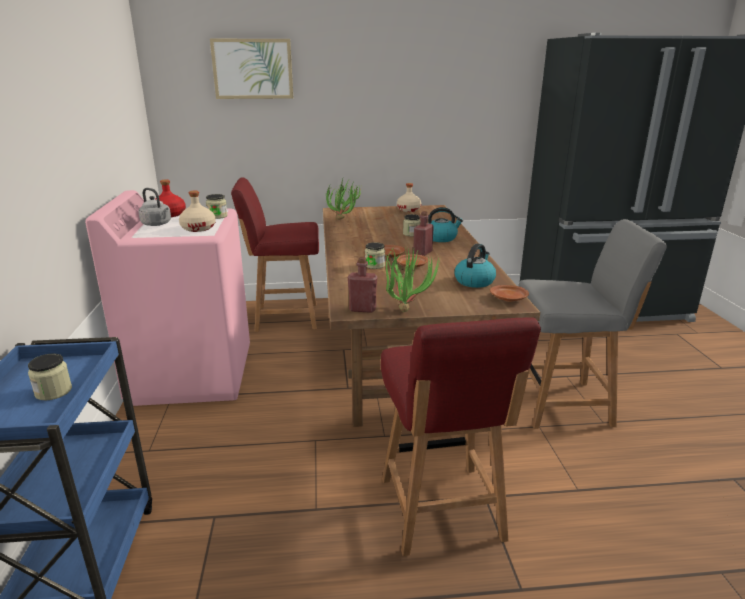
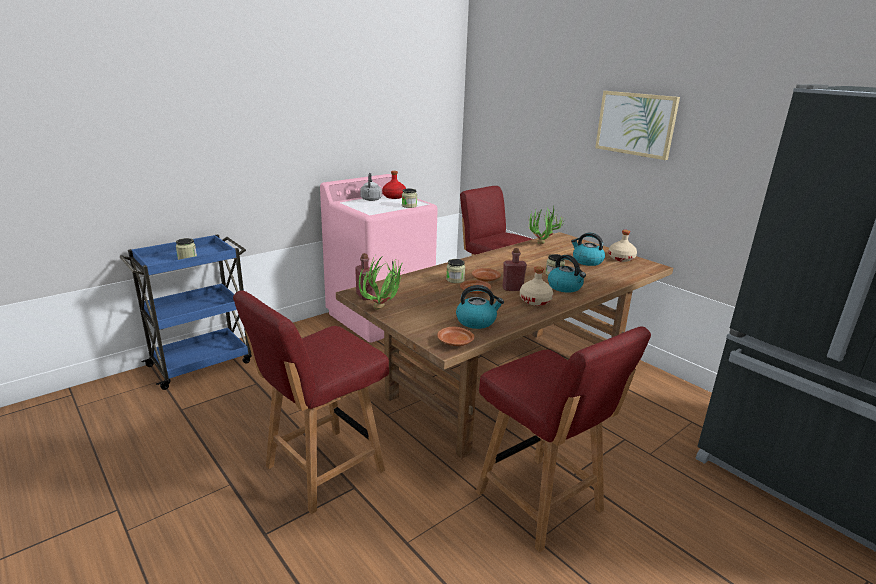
camera: 55 degrees right, 0 degrees up
(198, 228) = (377, 209): beige bottle -> beige bottle (535, 301)
(253, 69) = (530, 94): picture -> picture (636, 124)
(399, 219) = (587, 261): none -> kettle
(564, 404) = (541, 503): grey chair -> red chair

